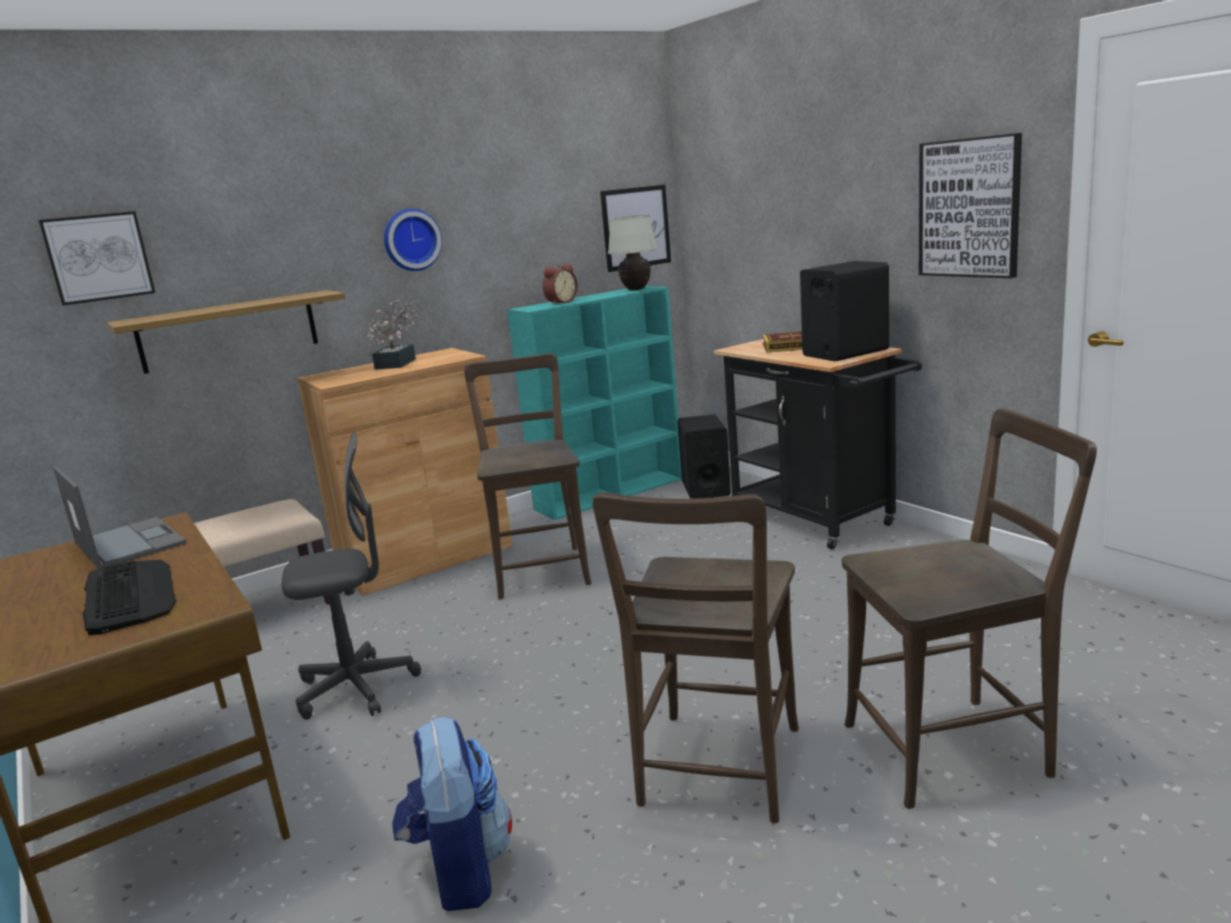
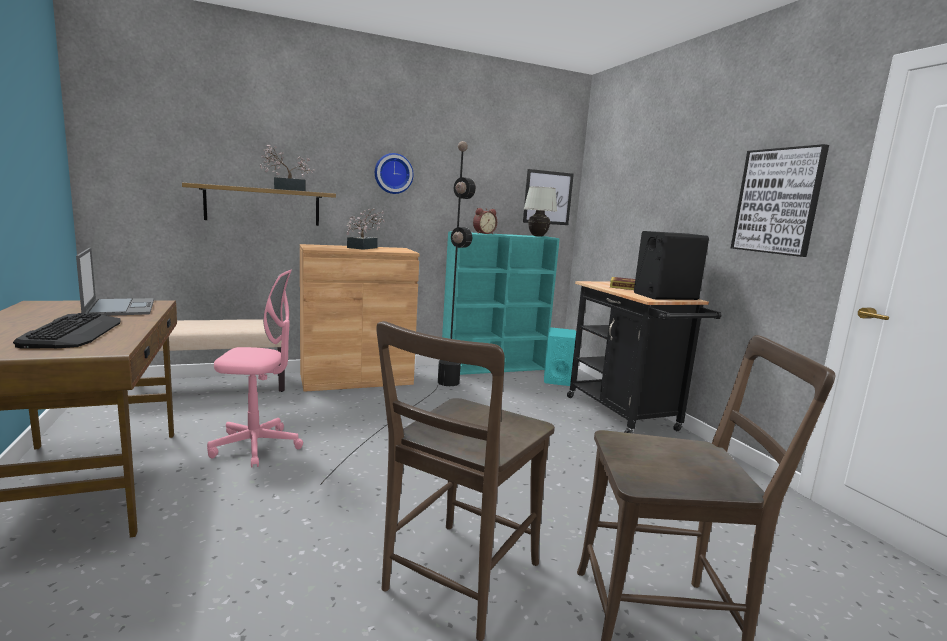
camera: 10 degrees right, 5 degrees down
(98, 257) = (191, 142): picture -> none
(264, 301) = (285, 189): none -> potted plant
(357, 688) = (256, 447): grey office chair -> pink office chair
(459, 870) = (222, 600): backpack -> none
(540, 569) = (421, 402): brown chair -> black floor lamp
(705, 488) = (558, 378): black speaker -> turquoise speaker

